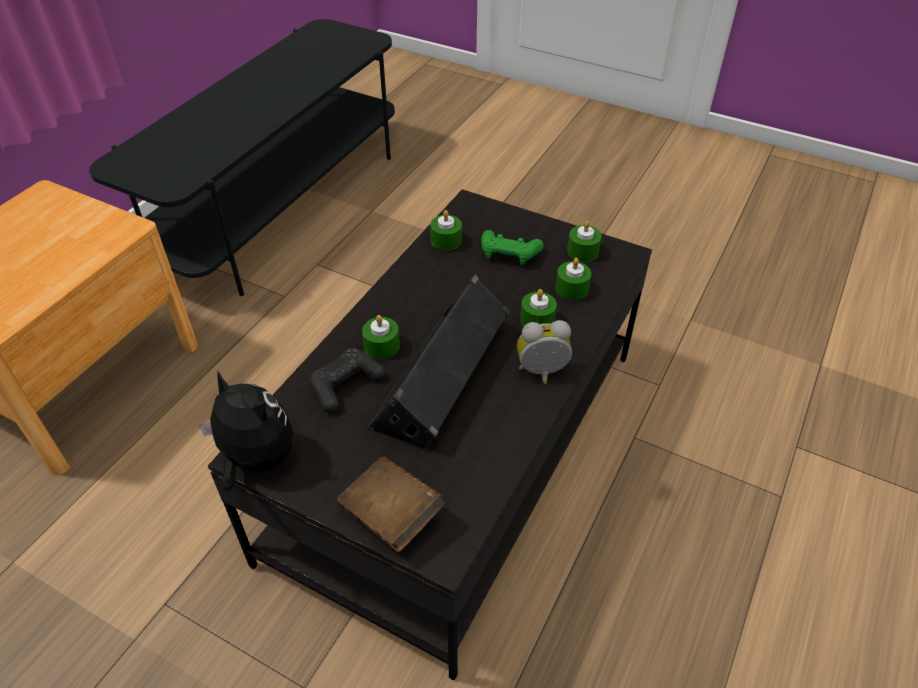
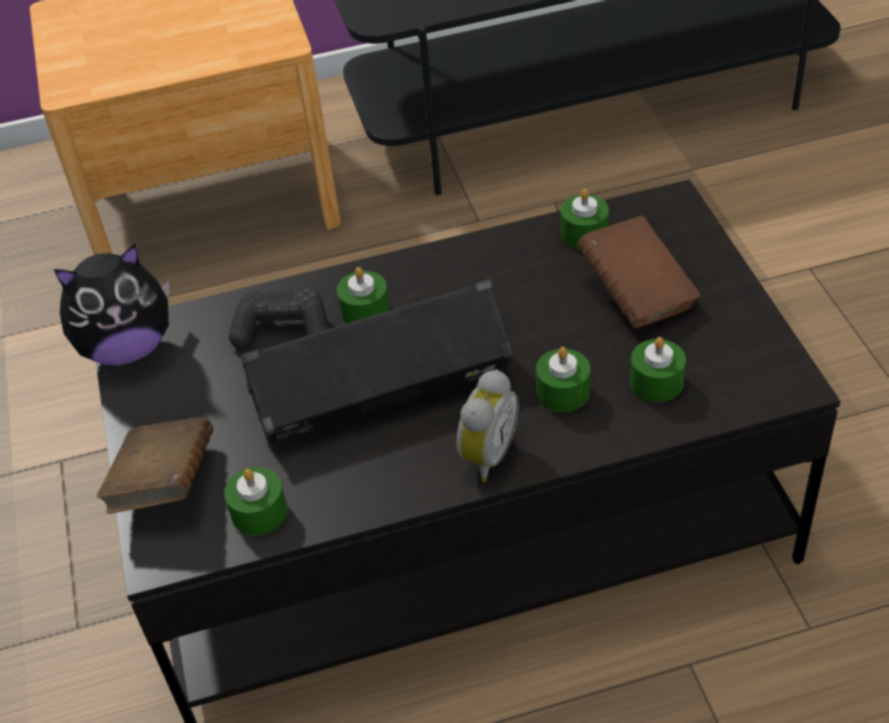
camera: 50 degrees right, 0 degrees up
(256, 460) = (127, 348): plush toy -> plush toy turned 75 degrees clockwise
(509, 254) = (637, 293): green game controller -> brown book
(542, 373) = (485, 455): alarm clock -> alarm clock turned 75 degrees clockwise
(582, 251) = (736, 345): green candle -> green candle (259, 512)

